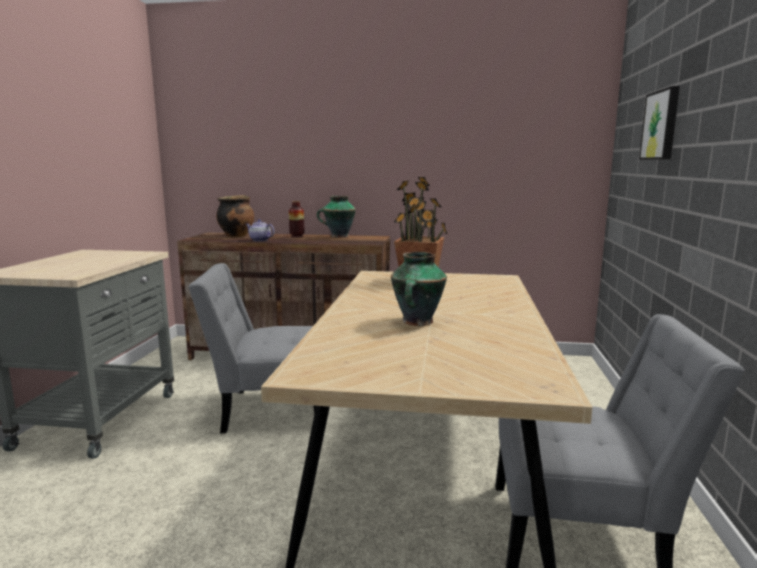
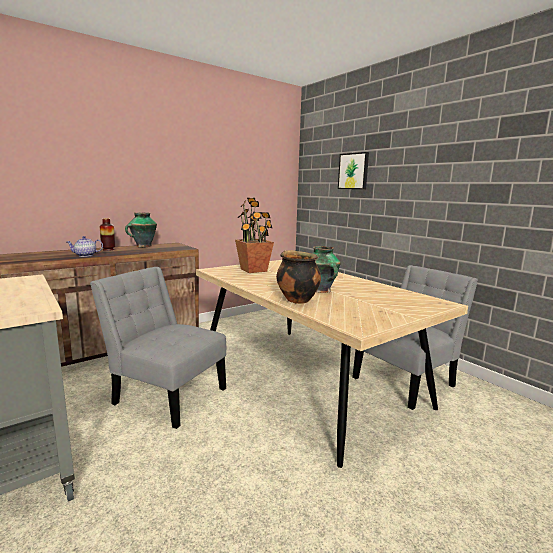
camera: 45 degrees left, 0 degrees up
(236, 236) = (44, 254): cooking pot -> cooking pot (296, 300)
(269, 409) = (166, 394): grey chair -> grey chair turned 75 degrees clockwise

